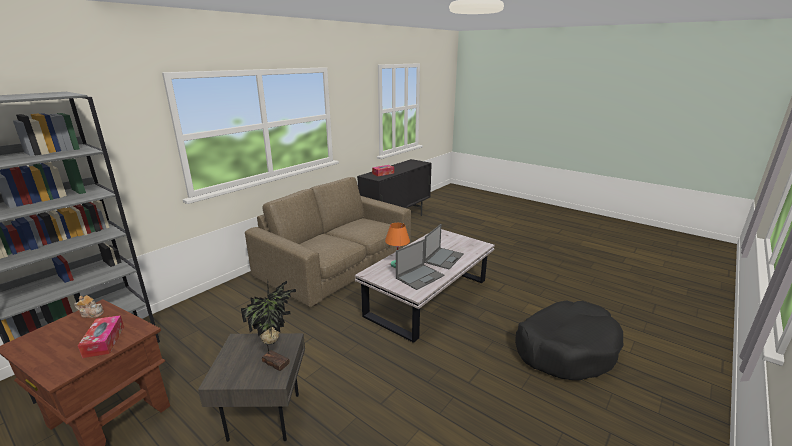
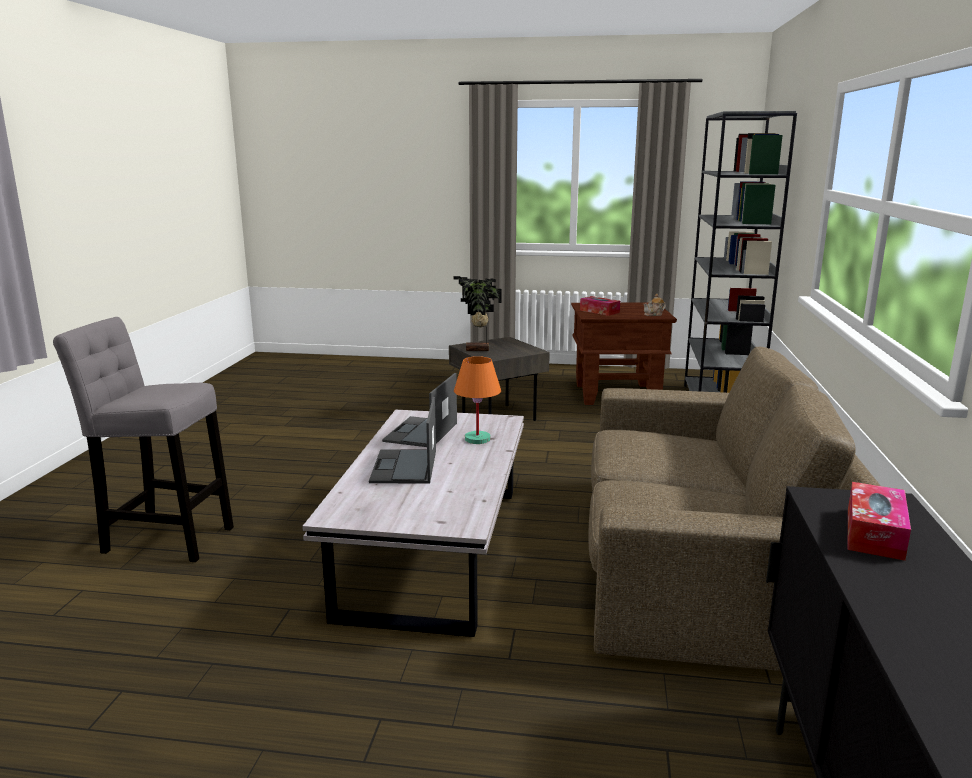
camera: 150 degrees right, 5 degrees down
(565, 349) = (163, 538): black dog bed -> grey stool

